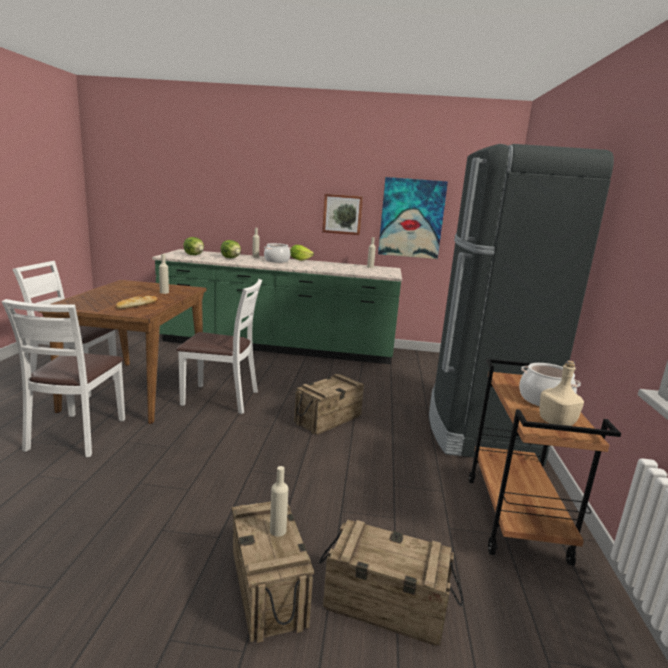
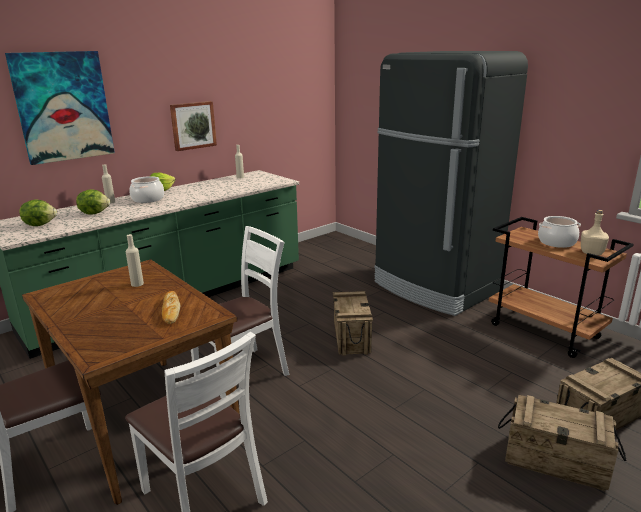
camera: 45 degrees left, 5 degrees up
(278, 530) = (558, 413): beige bottle -> none
(411, 218) = (259, 116): picture -> picture (63, 107)

